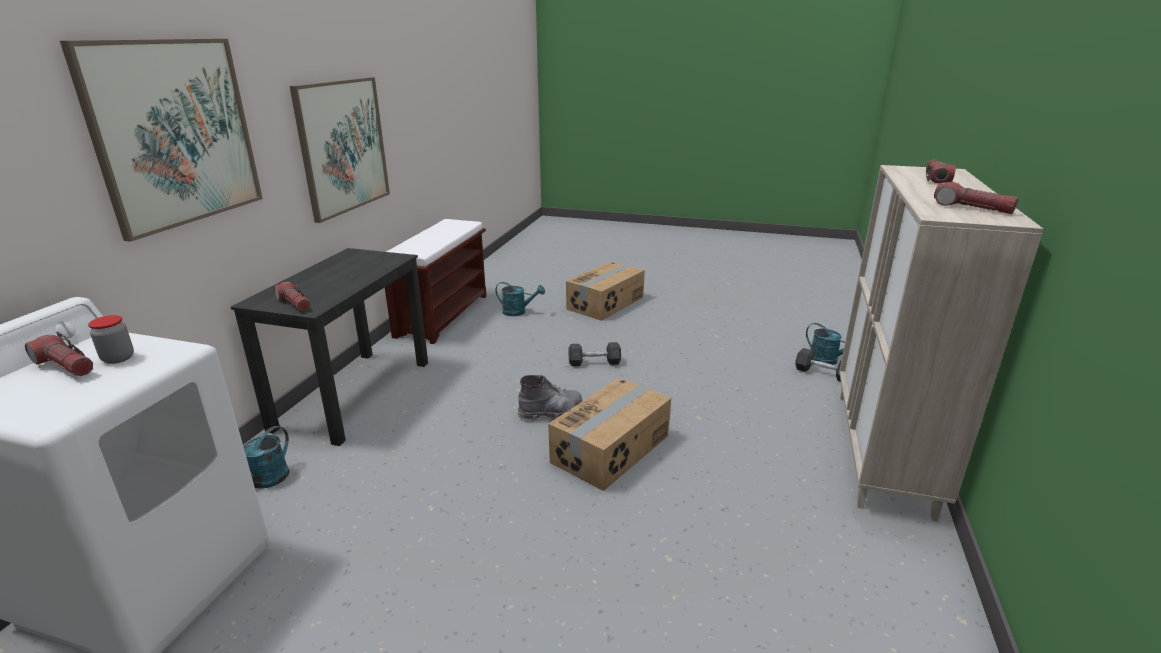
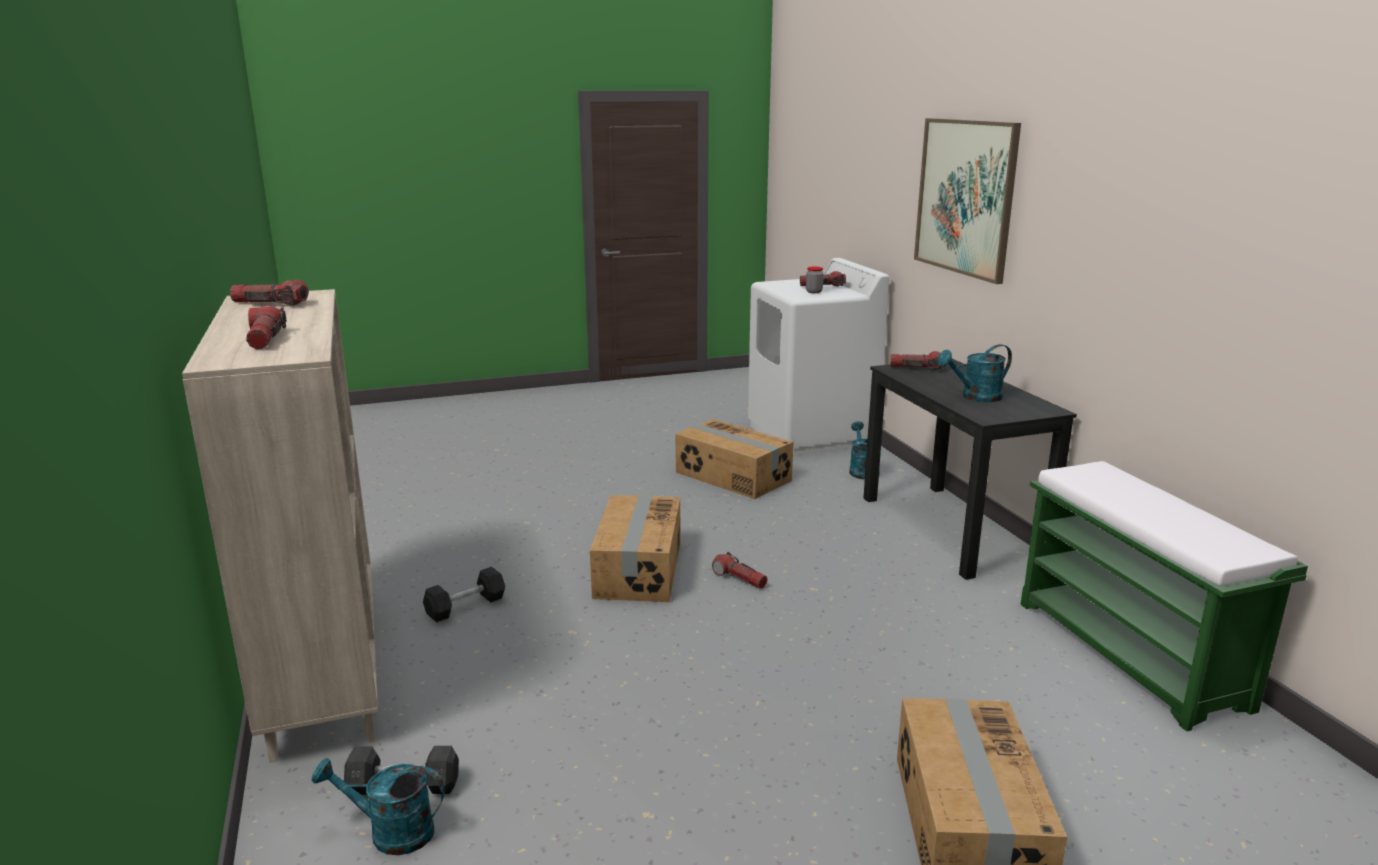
camera: 145 degrees right, 5 degrees down
(343, 146) = (1122, 284): picture -> none
(380, 535) = (732, 477): none -> cardboard box
(442, 315) = (1131, 654): brown bench -> green bench
(518, 312) = (1054, 714): turquoise watering can -> turquoise watering can (975, 397)
(551, 412) = (739, 579): grey boot -> flashlight
(594, 362) = (782, 659): grey dumbbell -> grey dumbbell (465, 606)

